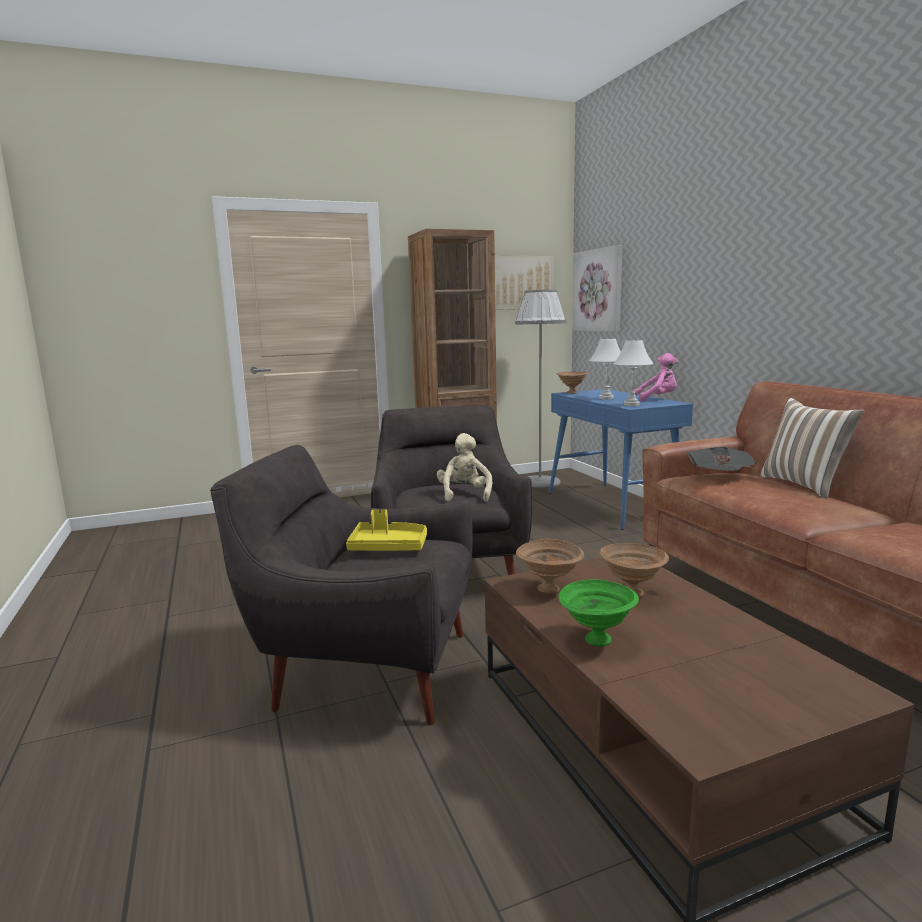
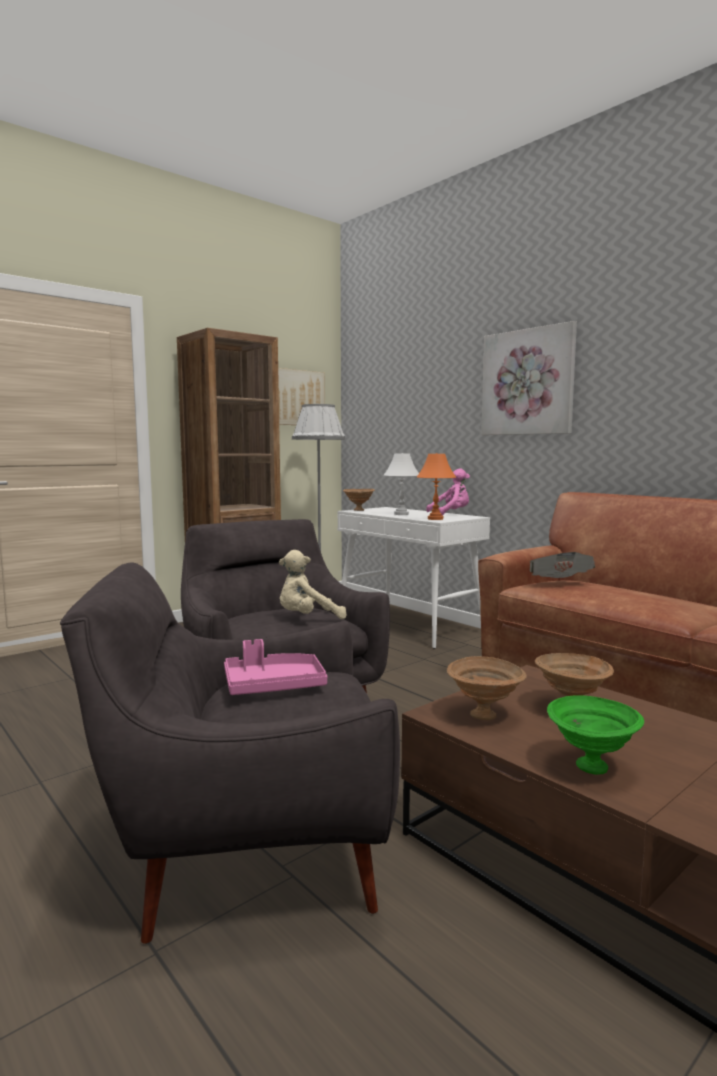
camera: 20 degrees left, 5 degrees down
(388, 547) = (273, 686): yellow tray -> pink tray
(464, 495) = (307, 619): beige plush toy -> beige plush toy turned 90 degrees counterclockwise
(598, 290) = (373, 408): picture -> picture (528, 382)
(613, 505) = (409, 625): blue console table -> white console table
(631, 405) = (435, 519): white table lamp -> orange table lamp
(804, 485) = (635, 587): pillow -> none

